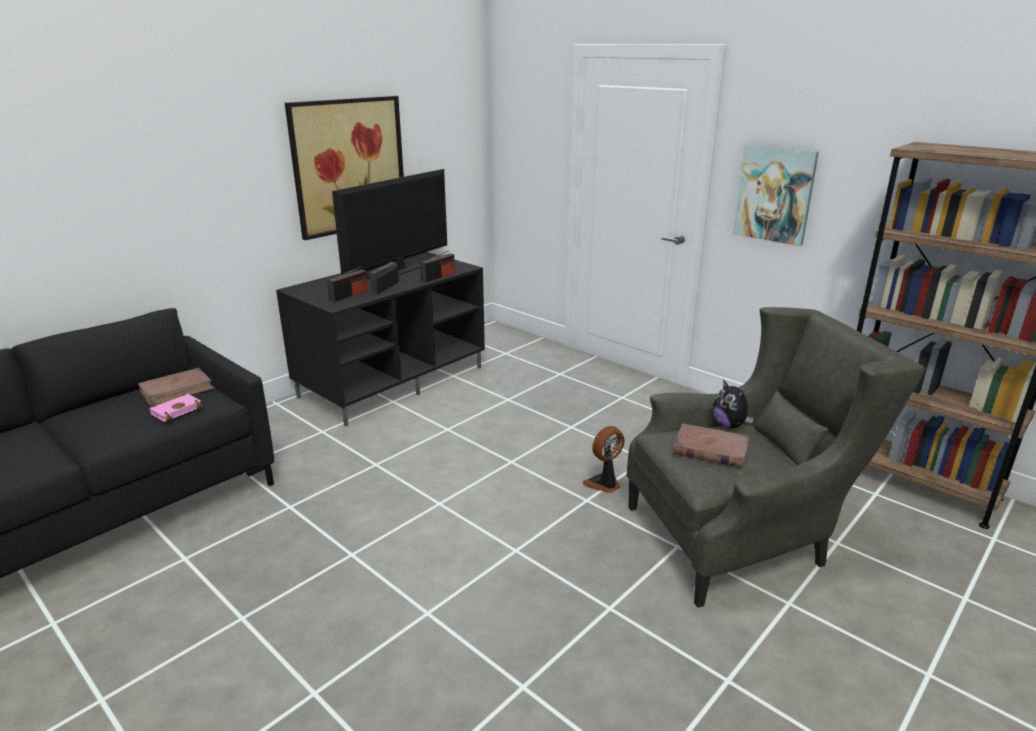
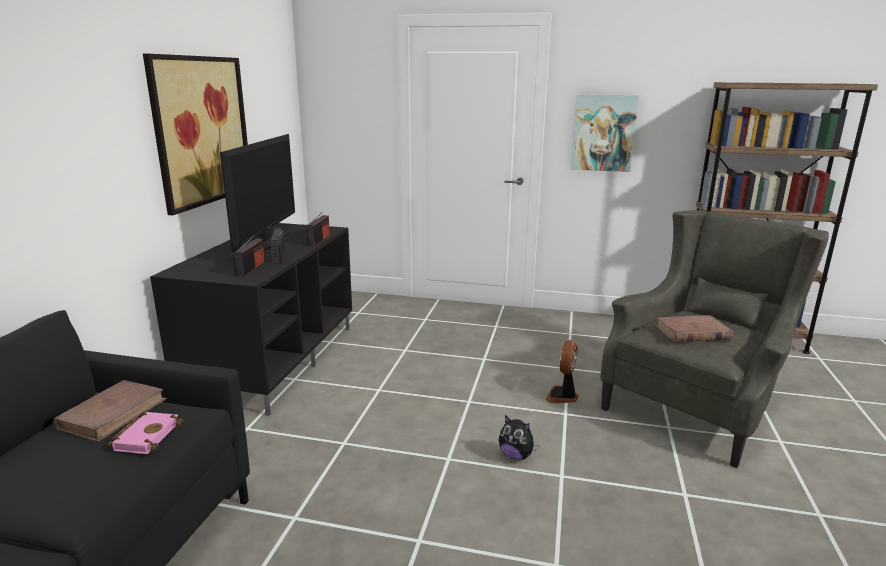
camera: 30 degrees left, 5 degrees down
(729, 425) = (674, 313): plush toy -> plush toy (516, 456)

